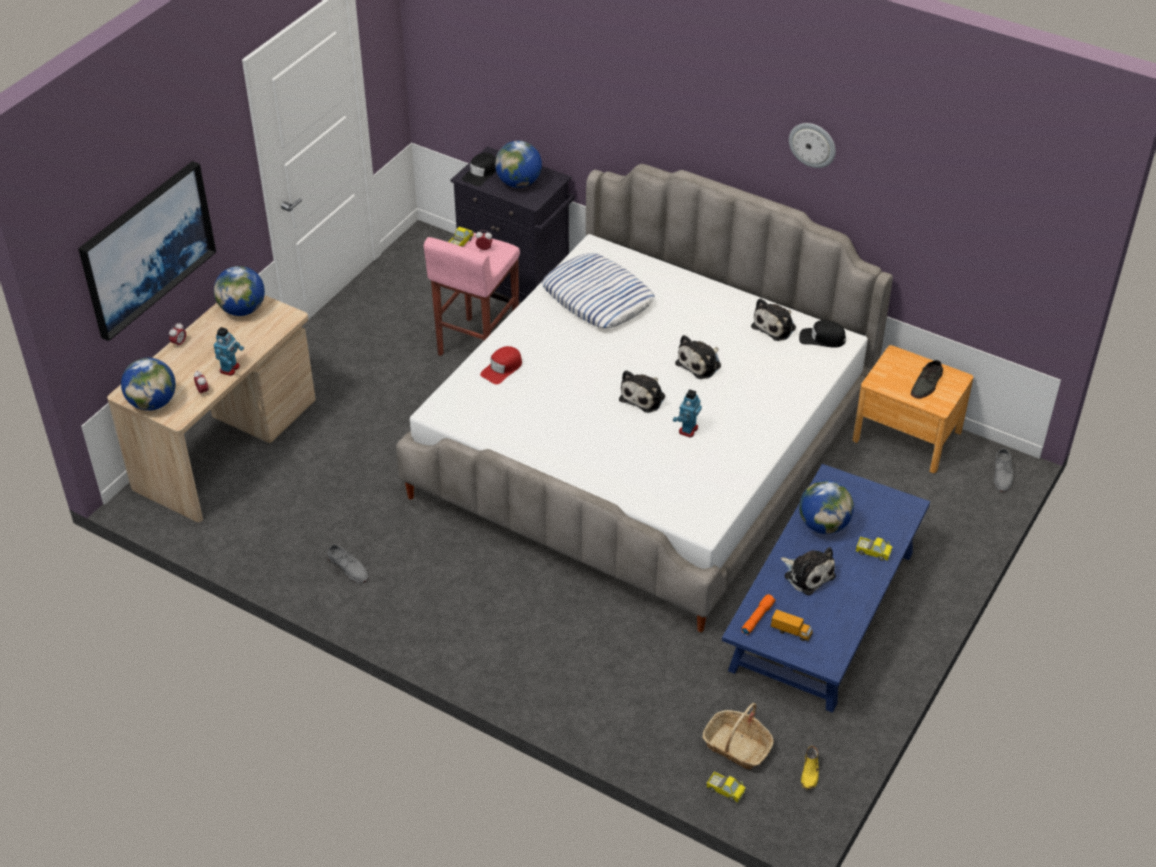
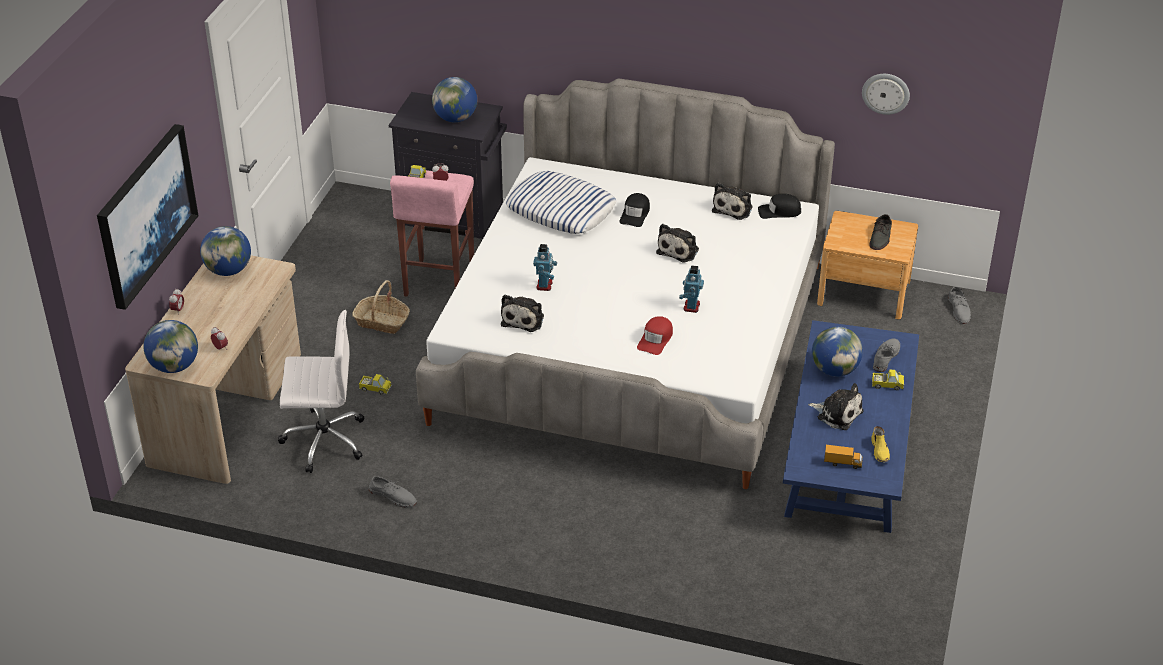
camera: 15 degrees left, 5 degrees down
(230, 369) = (239, 324): toy robot -> toy robot (545, 285)
(304, 494) = (323, 440): none -> white office chair
(481, 173) = (416, 115): black cap -> black cap (635, 214)
(502, 369) = (497, 284): red cap -> red cap (655, 339)
(644, 397) = (639, 286): plush toy -> plush toy (524, 319)
(725, 790) = (822, 616): toy truck -> toy truck (375, 388)
(737, 746) = (818, 578): basket -> basket (382, 321)
(757, 617) = (808, 457): orange flashlight -> none
(810, 773) = (891, 586): yellow shoe -> yellow shoe (880, 451)
(812, 144) = (748, 31): wall clock -> wall clock (885, 93)
(884, 520) = (885, 357): none -> grey shoe

